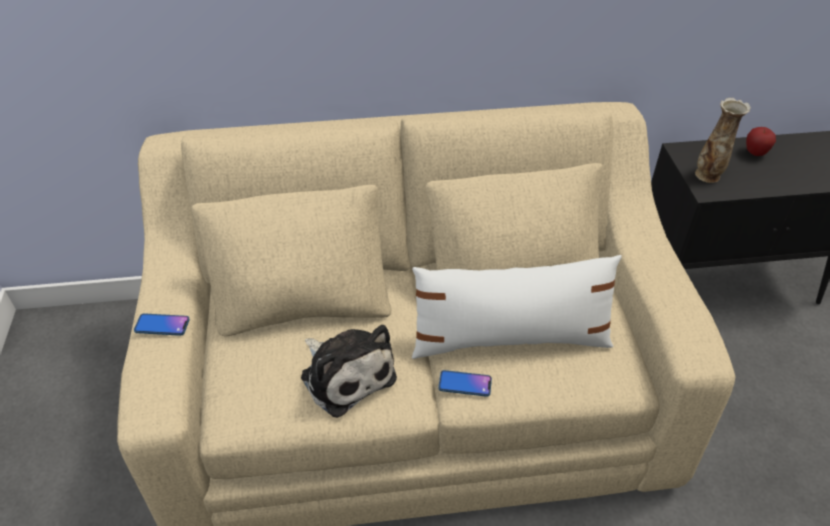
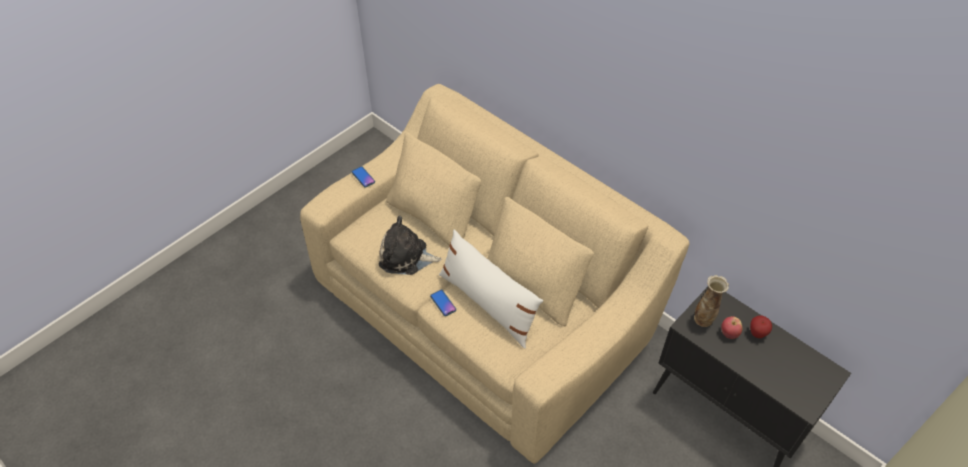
camera: 50 degrees right, 5 degrees up
(346, 374) = (406, 257): plush toy -> plush toy turned 90 degrees clockwise
(741, 170) = (729, 333): none -> apple

